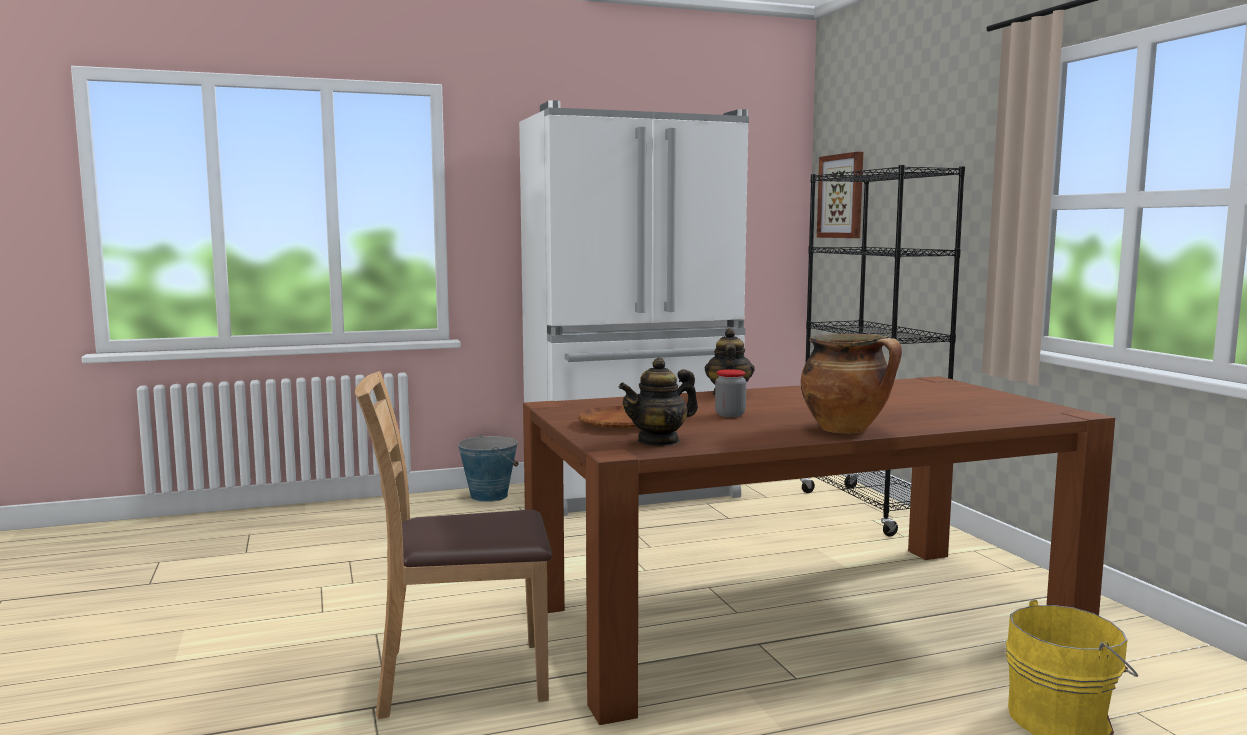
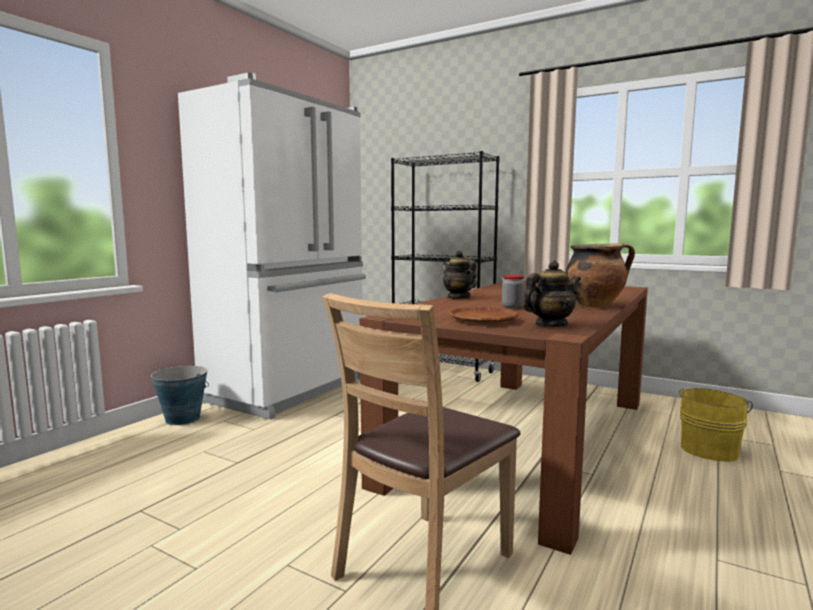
camera: 40 degrees left, 0 degrees up
(659, 441) = (550, 325): teapot -> teapot turned 135 degrees counterclockwise
(842, 196) = (383, 176): picture -> none

